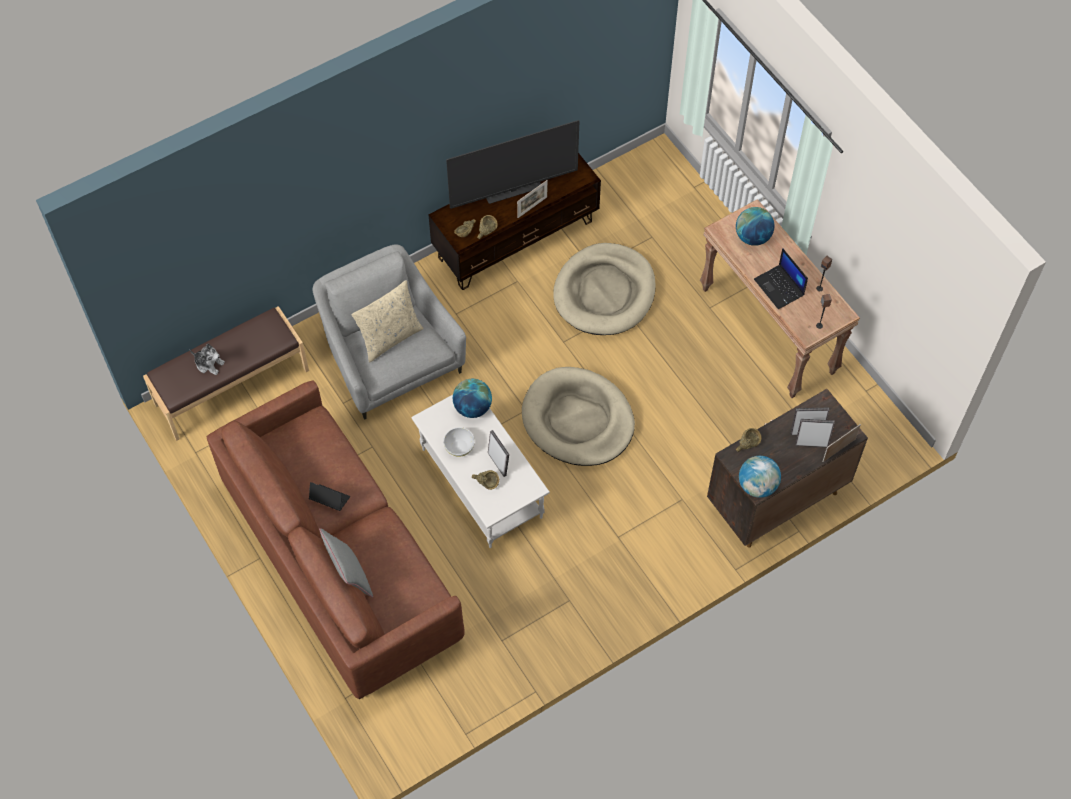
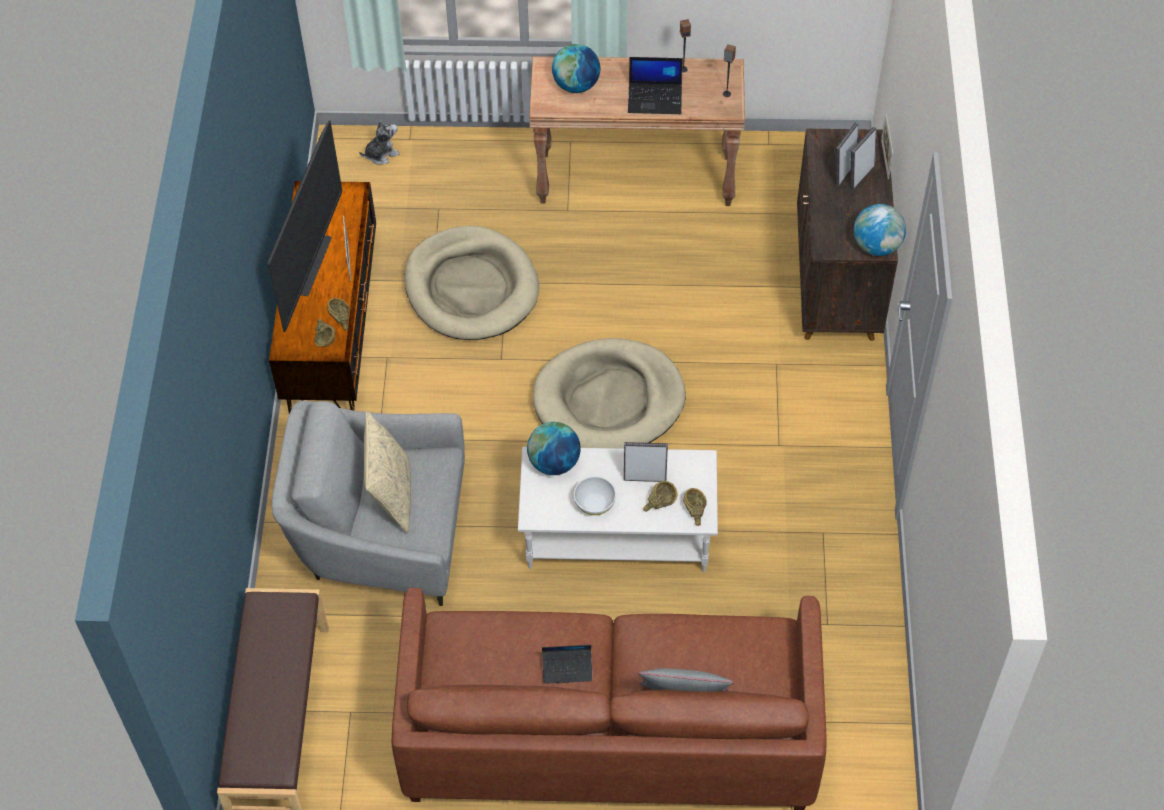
camera: 55 degrees left, 5 degrees down
(209, 363) = (266, 705): plush toy -> plush toy (381, 154)
(329, 499) = (567, 668): laptop -> laptop turned 150 degrees counterclockwise
(747, 444) = (822, 227): brown bowl -> brown bowl (696, 511)

